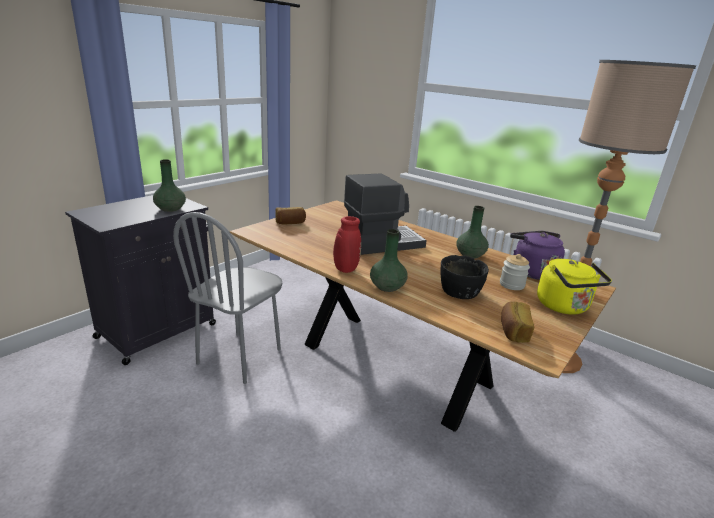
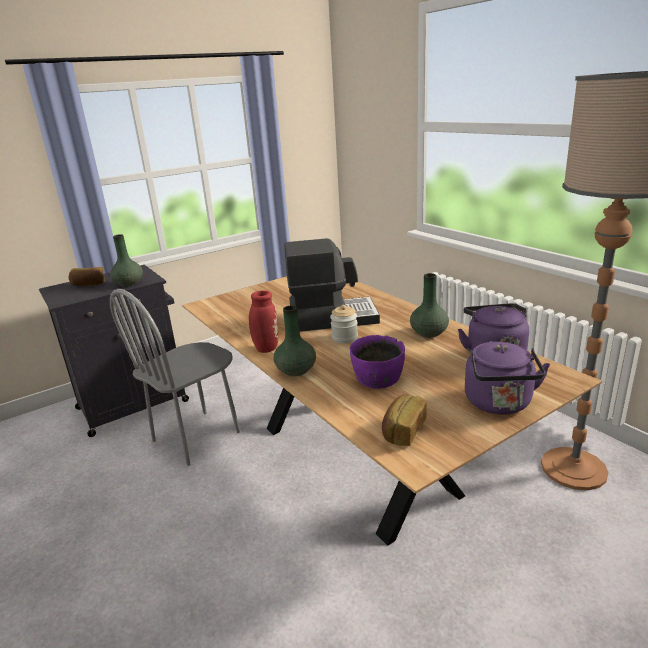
camera: 20 degrees right, 0 degrees up
(290, 223) = (249, 295): bread -> bread (89, 284)
(460, 291) = (377, 378): black bowl -> purple bowl
(511, 285) = (451, 372): jar -> jar (344, 338)
(564, 307) = (499, 404): yellow kettle -> purple kettle

